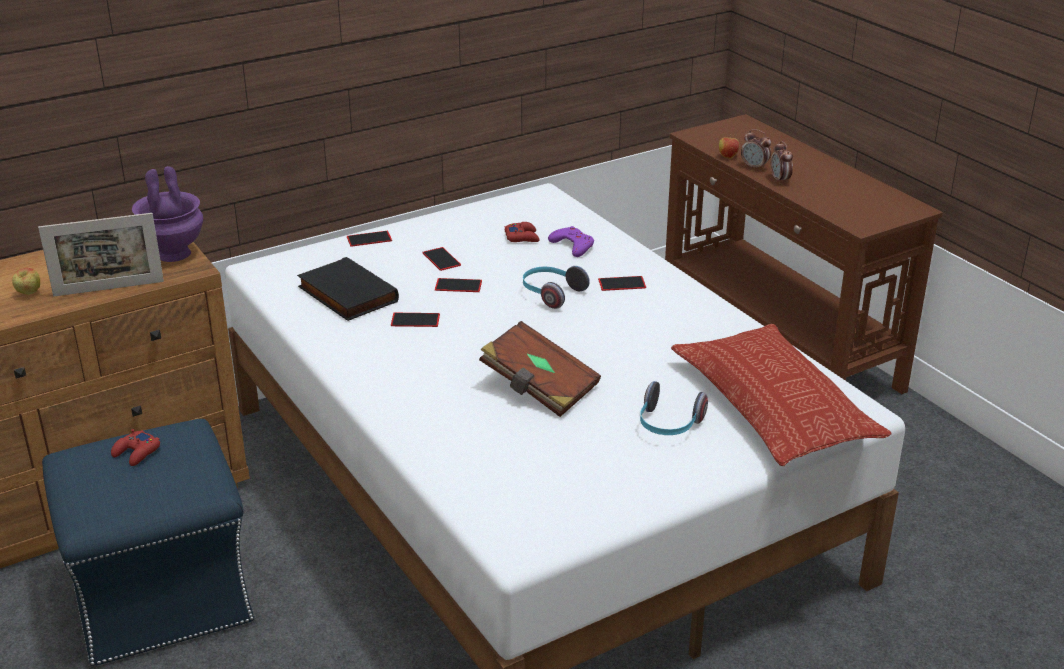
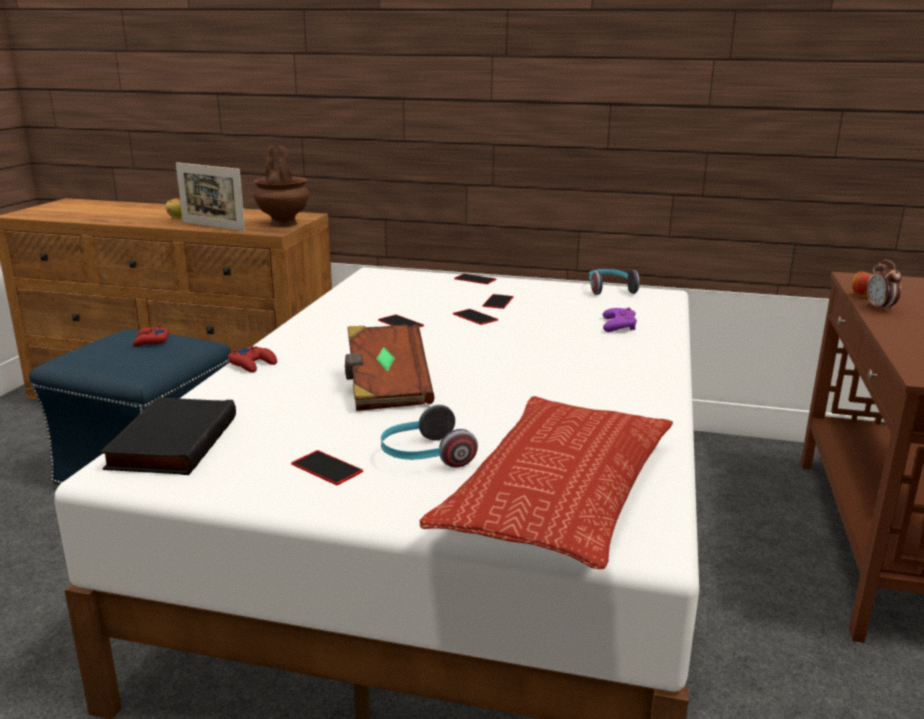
camera: 45 degrees right, 10 degrees down
(173, 254) = (282, 224): purple vase -> brown vase
(345, 295) = (391, 298): black book -> black book (171, 442)
(522, 237) = (587, 309): red game controller -> red game controller (253, 364)
(551, 294) = (533, 343): headphones -> headphones (609, 289)
(622, 283) = (608, 358): phone -> phone (326, 468)
(780, 180) = (891, 322): alarm clock -> none

